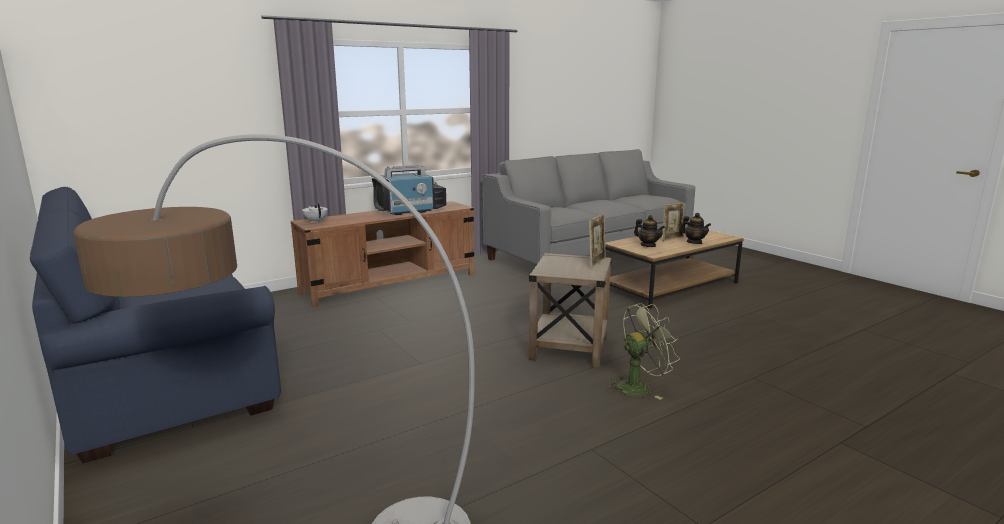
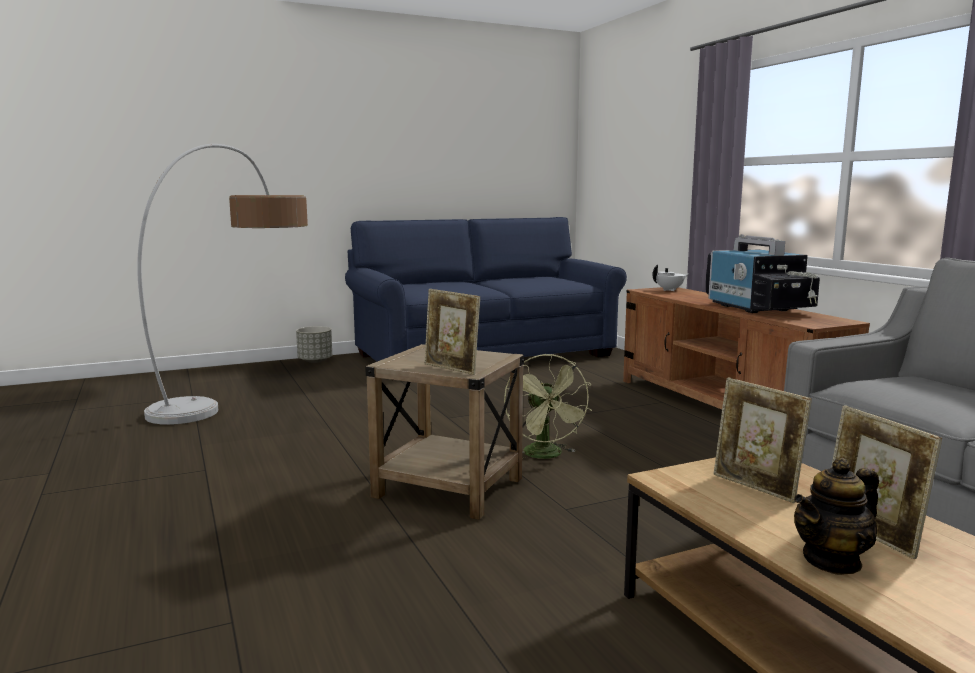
camera: 100 degrees right, 5 degrees down
(106, 499) = (315, 361): none -> grey planter
(639, 387) = (298, 514): green fan -> green fan (547, 456)
(648, 245) = (755, 487): teapot -> picture frame

